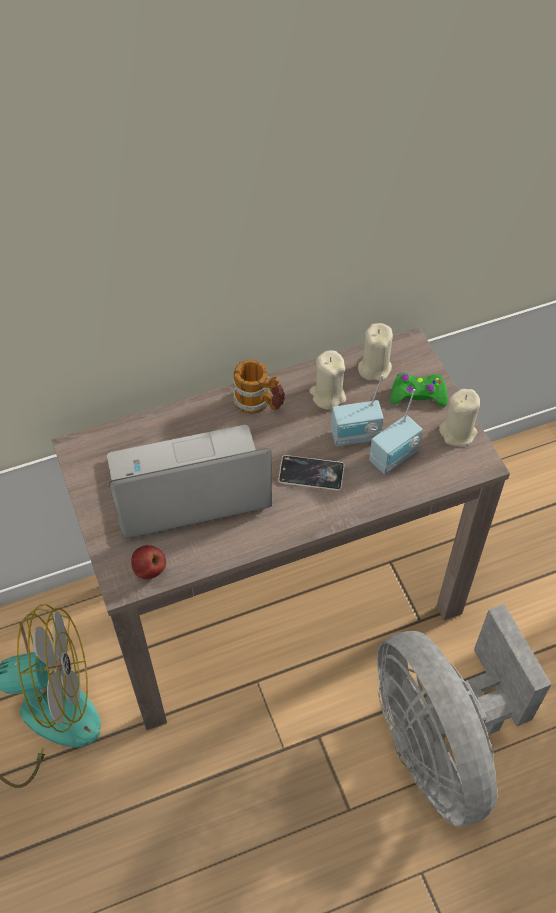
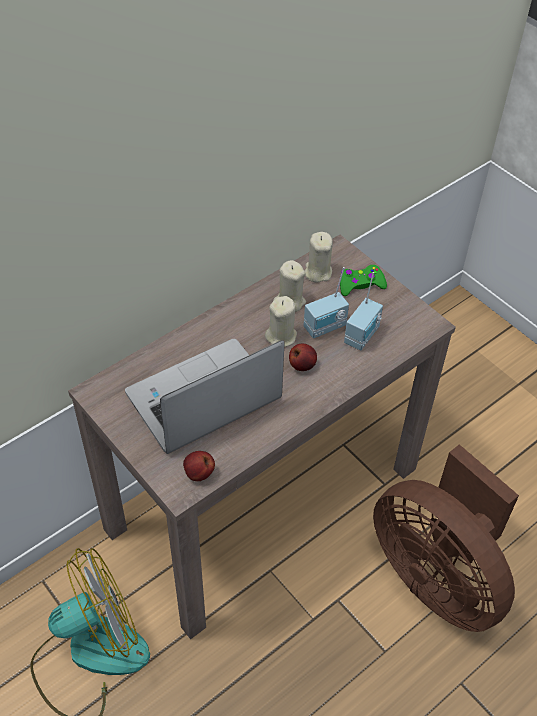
camera: 20 degrees left, 5 degrees down
(259, 403) = (235, 320): mug -> none
(311, 475) = (302, 365): phone -> apple
(441, 743) = (437, 575): grey fan -> brown fan
(458, 432) = (403, 305): beige candle -> beige candle (281, 336)

